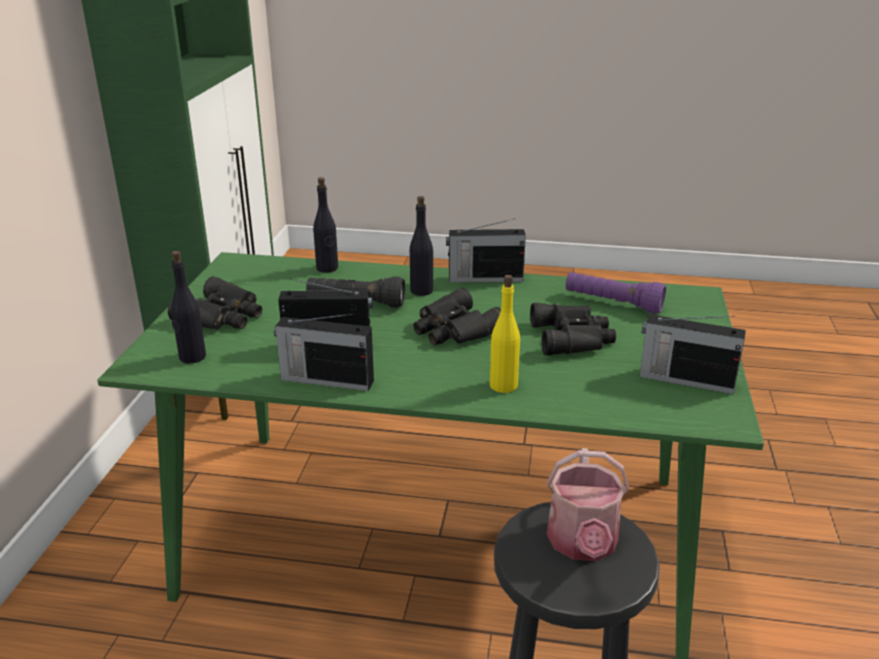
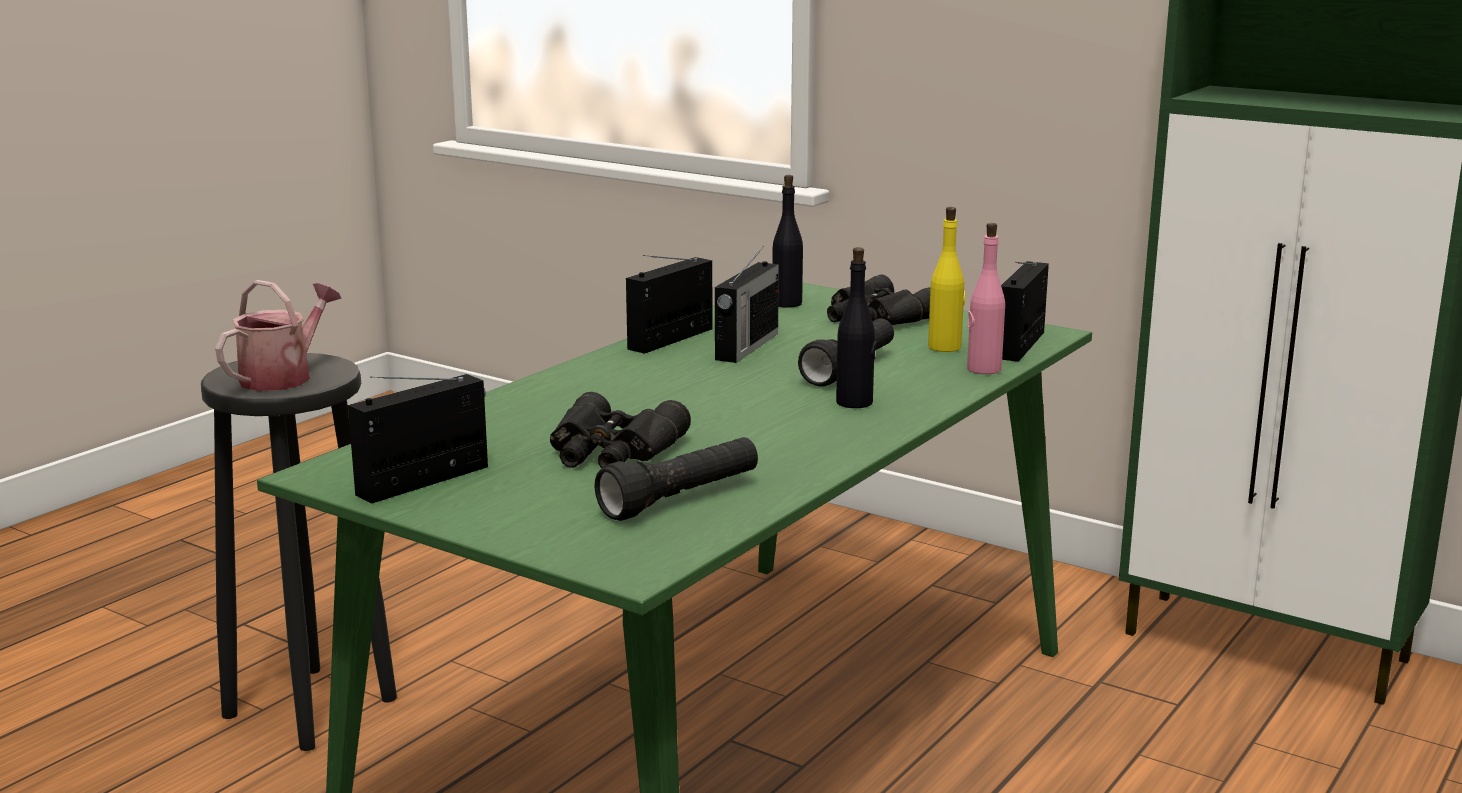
camera: 115 degrees right, 10 degrees down
(327, 268) = (983, 369): black bottle -> pink bottle
(454, 330) = (717, 400): black binoculars -> none
(484, 278) = (861, 442): radio -> radio (1021, 344)
(503, 385) = (555, 397): yellow bottle -> yellow bottle (945, 347)
(583, 544) = (283, 376): watering can -> watering can turned 90 degrees clockwise
(612, 303) = (681, 499): purple flashlight -> black flashlight

